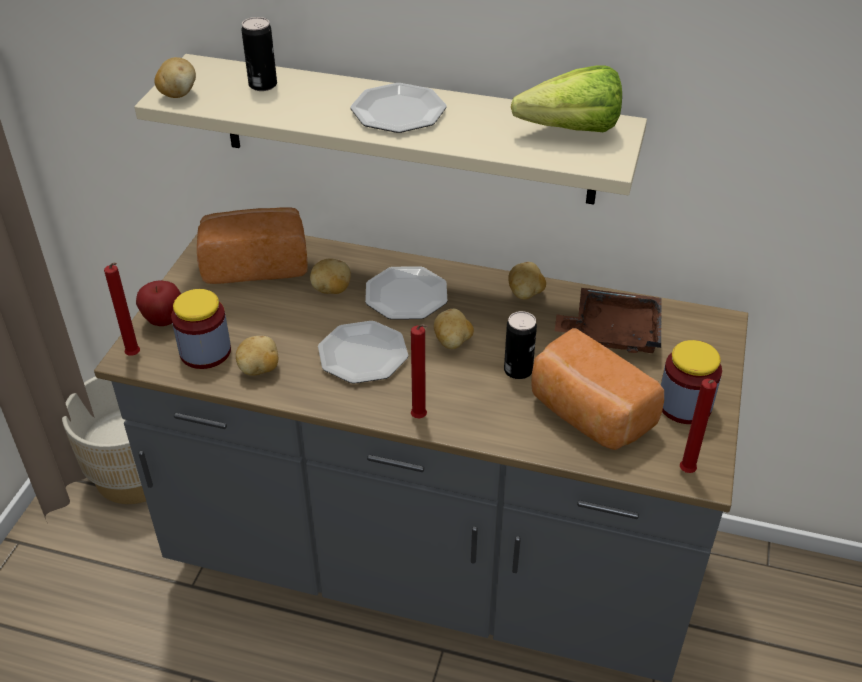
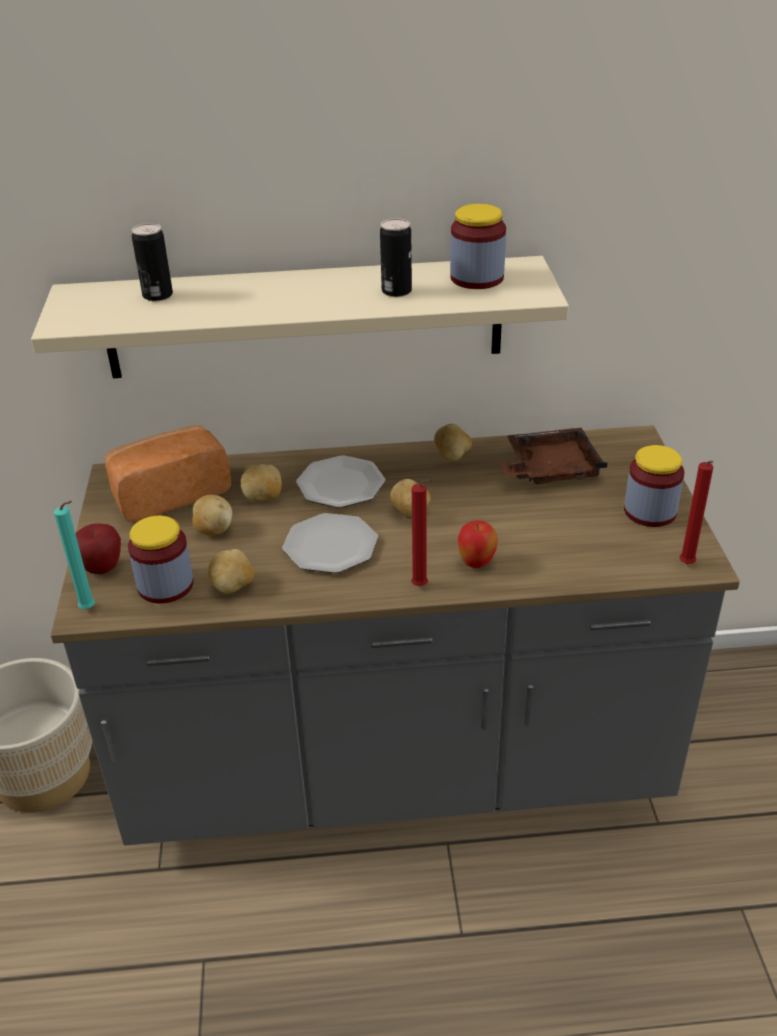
camera: 20 degrees left, 5 degrees down
(135, 356) = (90, 609): red candle -> turquoise candle
(178, 94) = (72, 319): potato -> potato (213, 530)
(399, 111) = (312, 292): plate -> none
(483, 410) = (476, 564): none -> apple
(518, 370) = (486, 521): can -> can (396, 291)
(561, 130) = (476, 278): lettuce -> jar
(587, 415) = (572, 542): bread -> none

